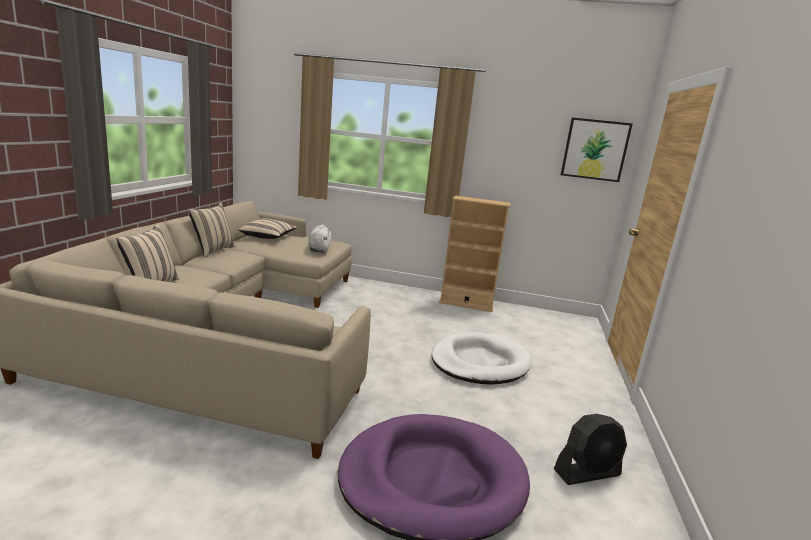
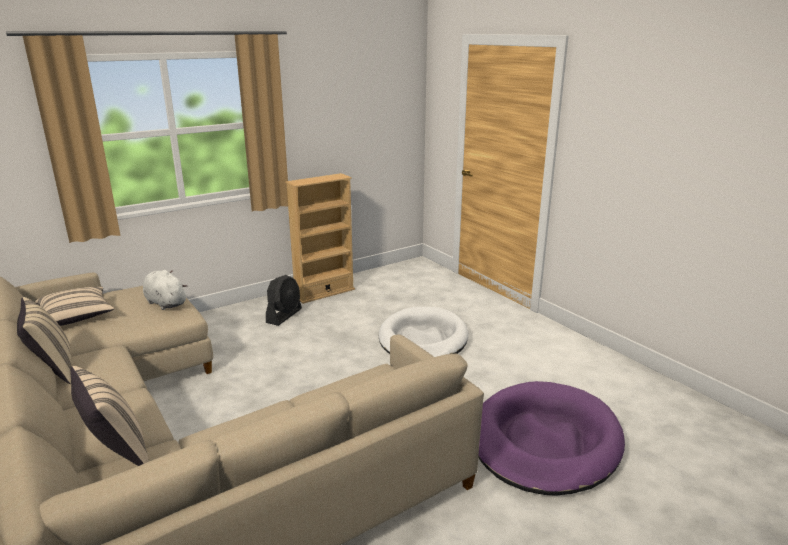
camera: 45 degrees left, 5 degrees up
(587, 473) = (587, 373): black fan -> black fan (284, 315)
(595, 149) = (394, 100): picture -> none

